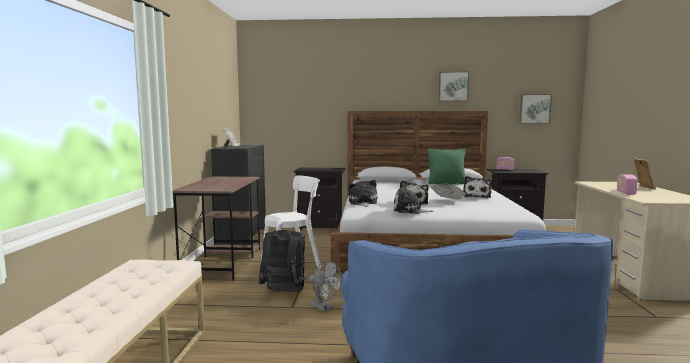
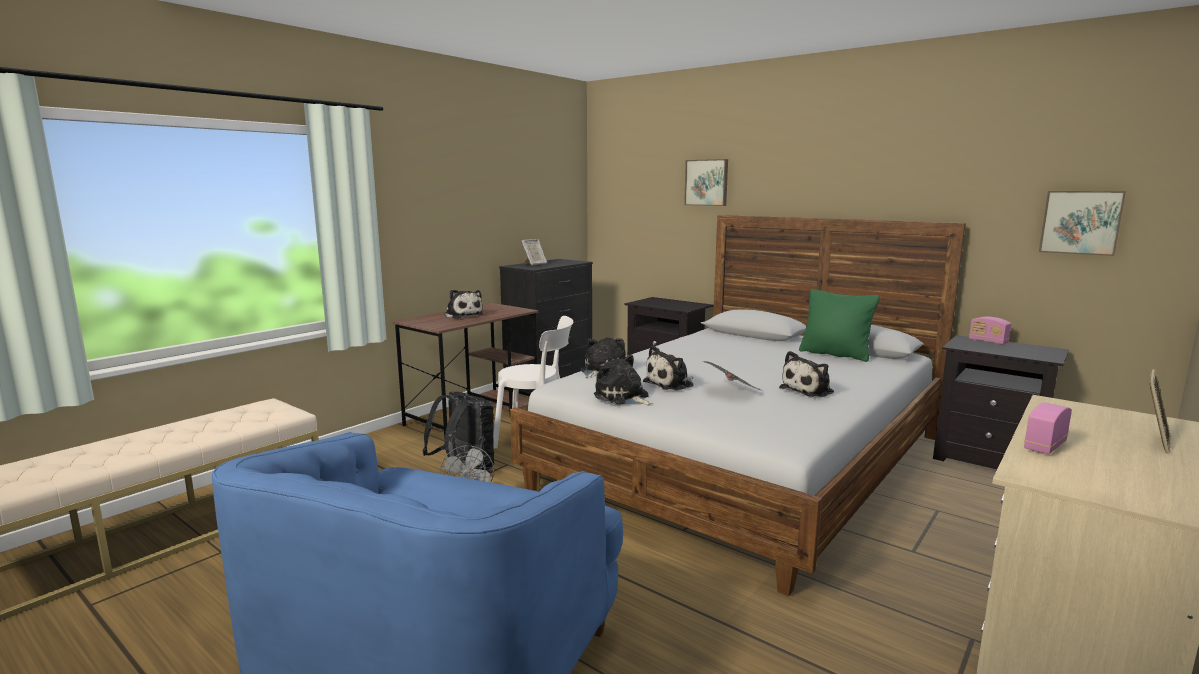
camera: 35 degrees right, 5 degrees up
(216, 183) = (463, 315): none -> plush toy
(453, 86) = (901, 174): picture -> picture (707, 182)

